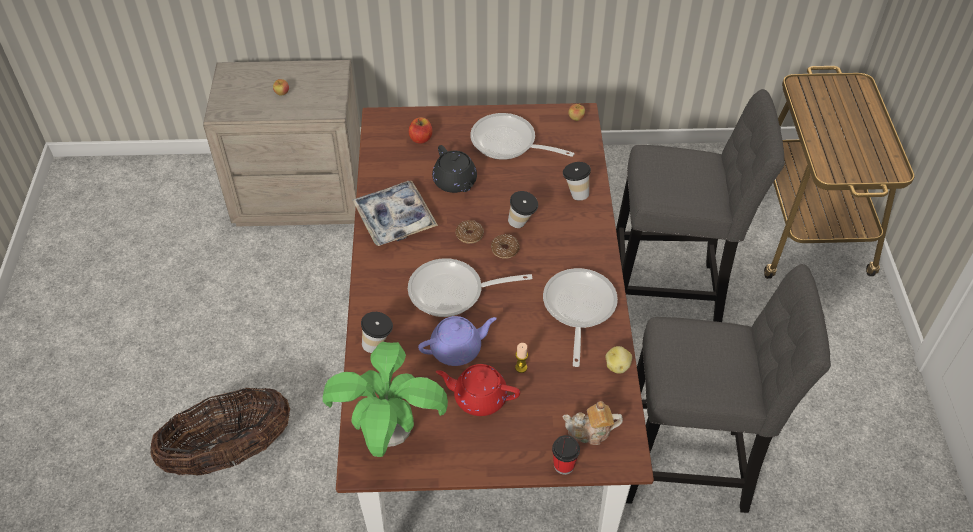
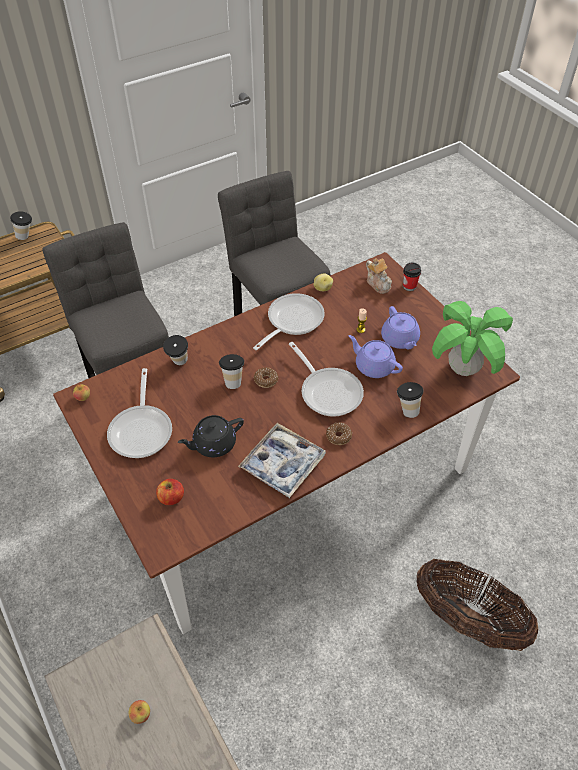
camera: 120 degrees left, 0 degrees up
(455, 182) = (213, 444): black teapot -> black teapot turned 150 degrees counterclockwise
(469, 235) = (266, 407): donut -> donut (339, 436)
(478, 397) = (400, 340): red teapot -> purple teapot
(578, 309) = (291, 321): frying pan -> frying pan turned 150 degrees clockwise
(886, 153) = (26, 236): none -> cup

